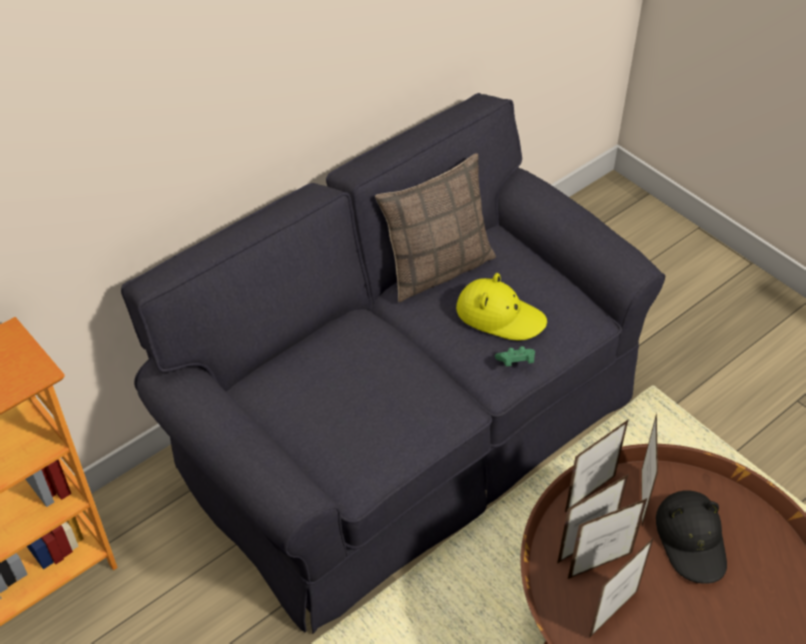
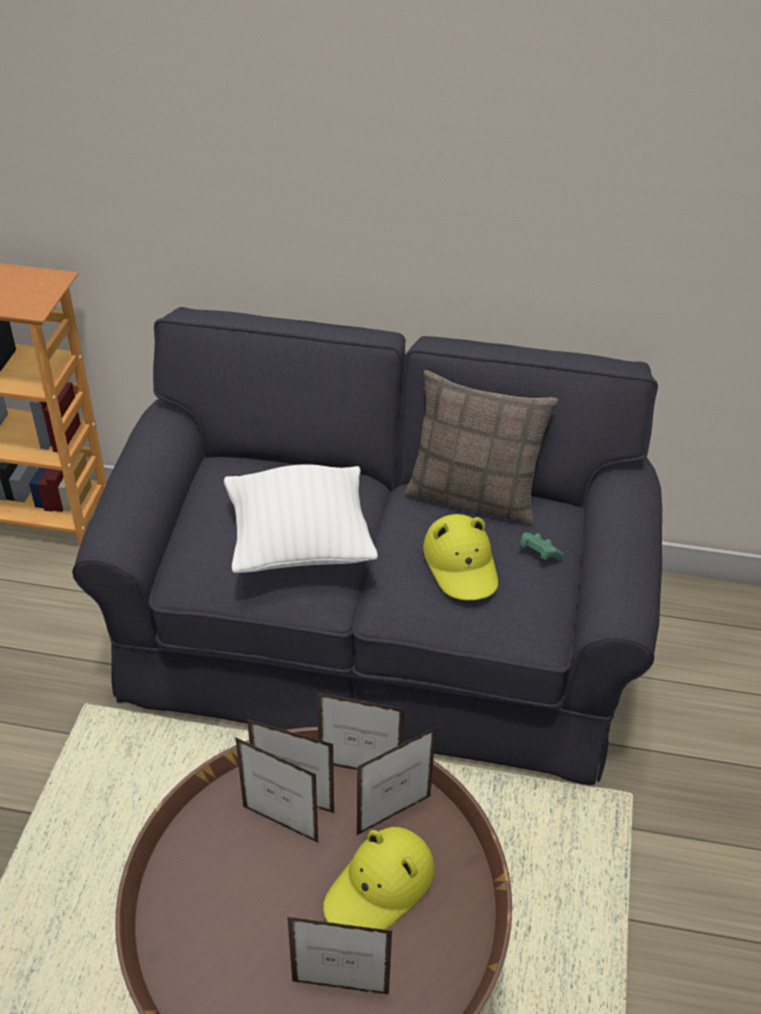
camera: 50 degrees right, 5 degrees down
(393, 390) = (299, 545): none -> white pillow
(516, 362) = (419, 607): green game controller -> green game controller (538, 553)
(613, 614) = (232, 866): picture frame -> picture frame (340, 988)
(692, 540) = (380, 887): black hat -> yellow hat

